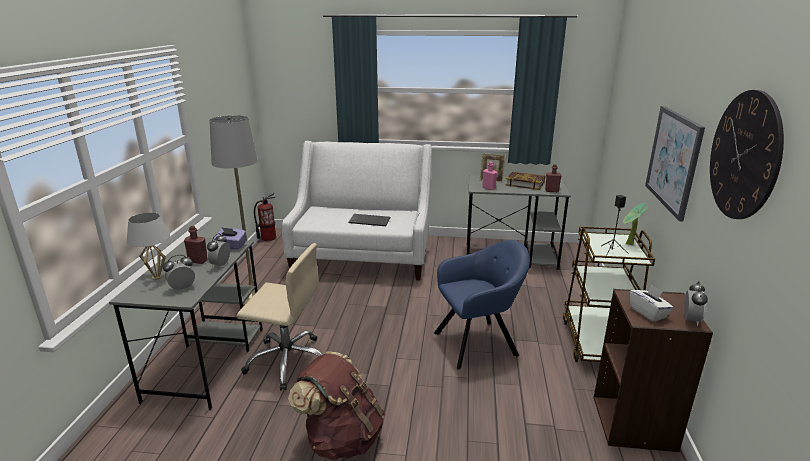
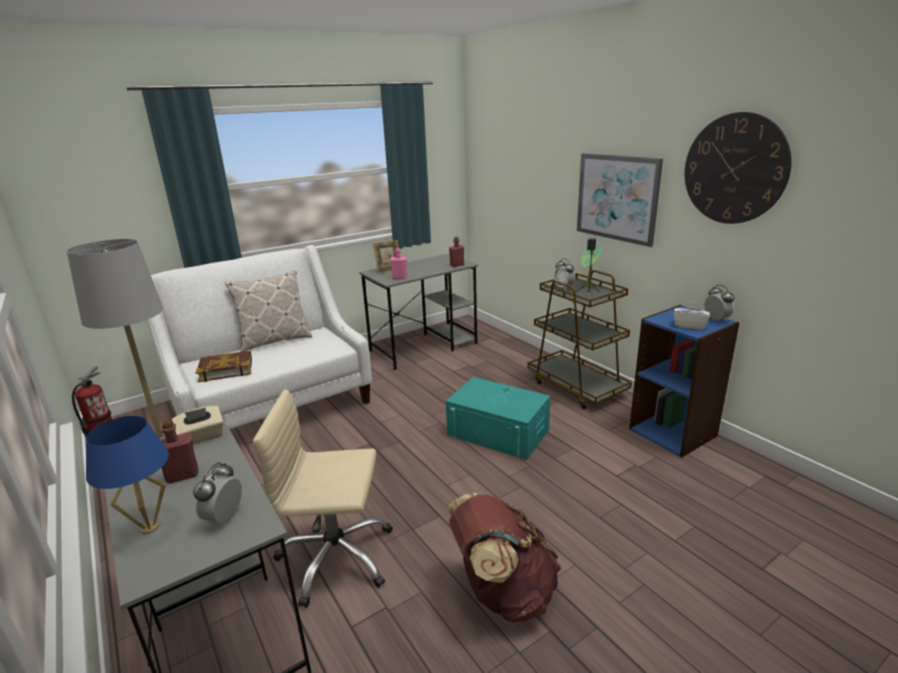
camera: 40 degrees left, 0 degrees up
(156, 277) = (149, 528): white table lamp -> blue table lamp
(220, 265) = (230, 464): alarm clock -> alarm clock (564, 287)
(231, 246) = (202, 437): purple tissue box -> beige tissue box
(288, 361) = (336, 557): beige office chair -> beige office chair turned 150 degrees counterclockwise
(370, 221) = (290, 353): keyboard -> none
(374, 209) = (275, 341): none -> pillow
(478, 343) = (498, 432): blue armchair -> turquoise storage box
(525, 183) = (424, 265): book -> book (226, 370)
(634, 423) = (673, 432): brown bookcase -> blue bookcase

